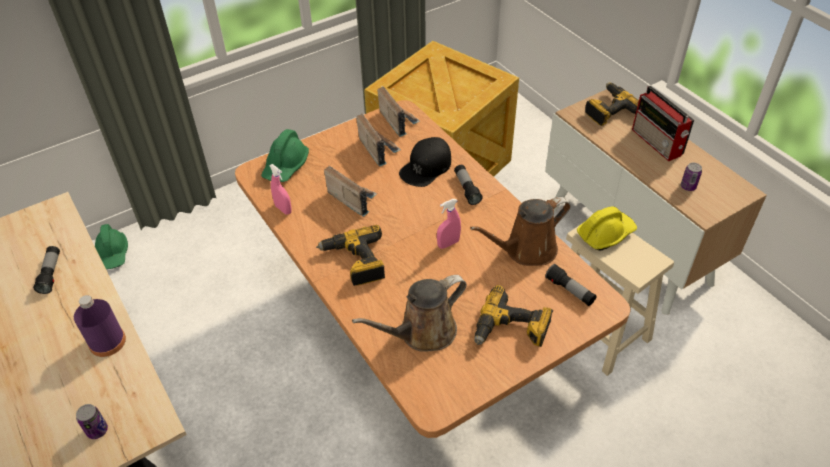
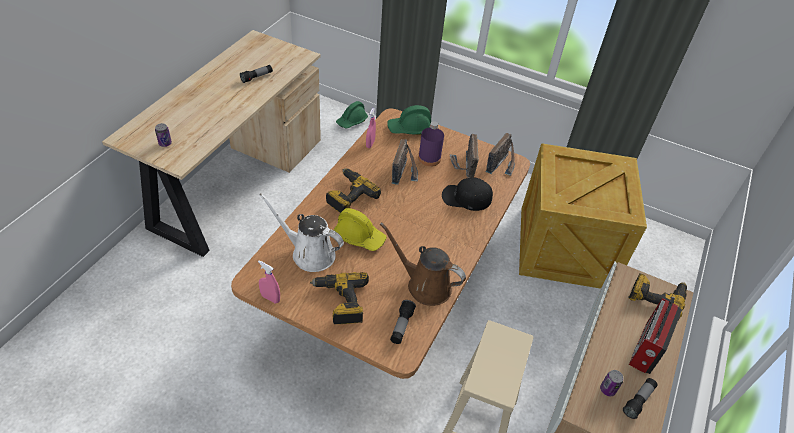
camera: 55 degrees right, 0 degrees up
(107, 342) = (223, 119): purple bottle -> purple bottle (429, 158)
(378, 149) = (464, 165): radio -> radio turned 150 degrees clockwise
(422, 332) = (309, 253): brown watering can -> white watering can
(448, 244) = (399, 238): pink spray bottle -> pink spray bottle (270, 298)
(467, 189) = (462, 228): flashlight -> flashlight (638, 401)
(605, 234) = (506, 346): yellow hard hat -> yellow hard hat (359, 236)

